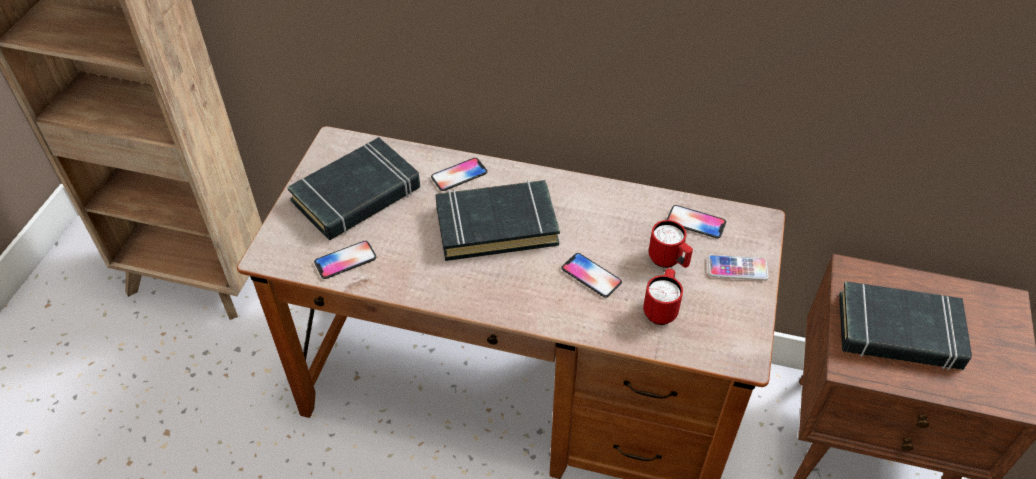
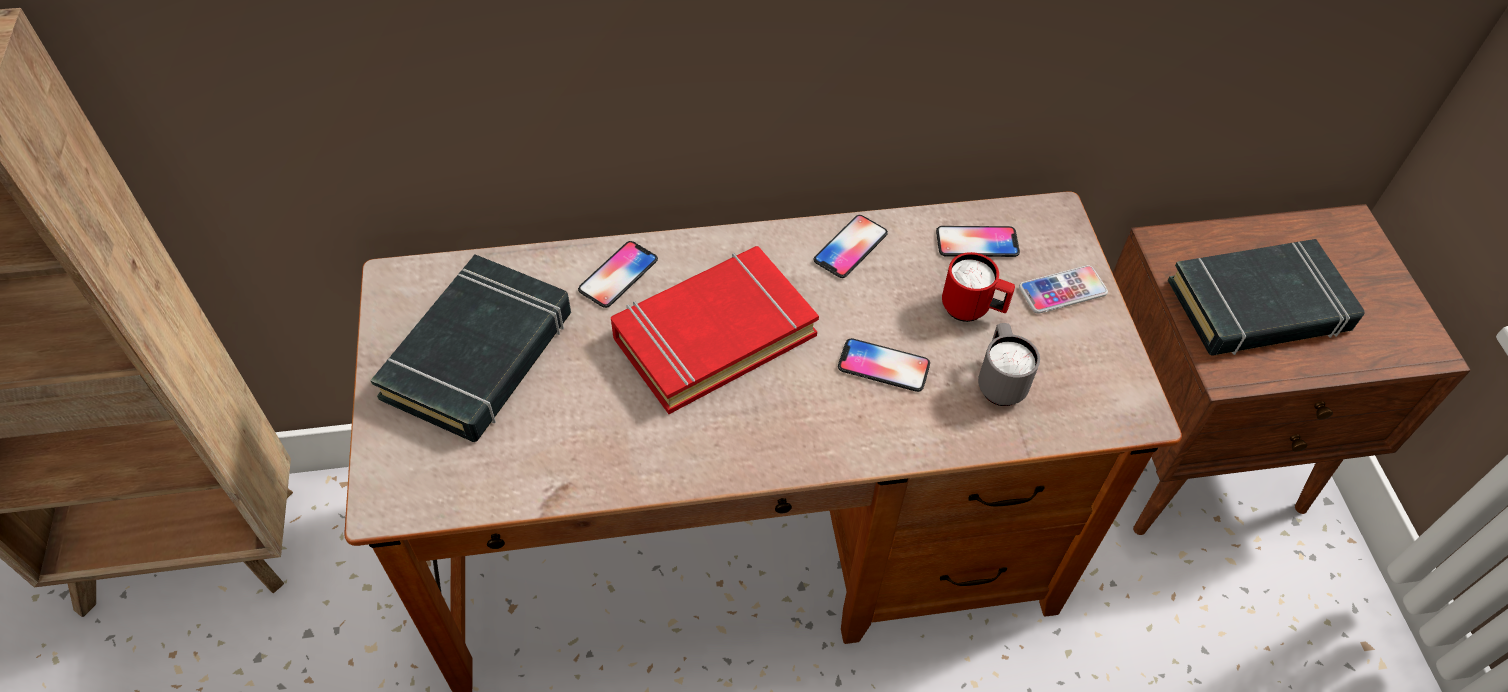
camera: 25 degrees left, 5 degrees up
(345, 260) = (517, 466): phone -> phone (850, 247)
(496, 226) = (713, 335): black book -> red book
(661, 309) = (999, 382): red mug -> grey mug

